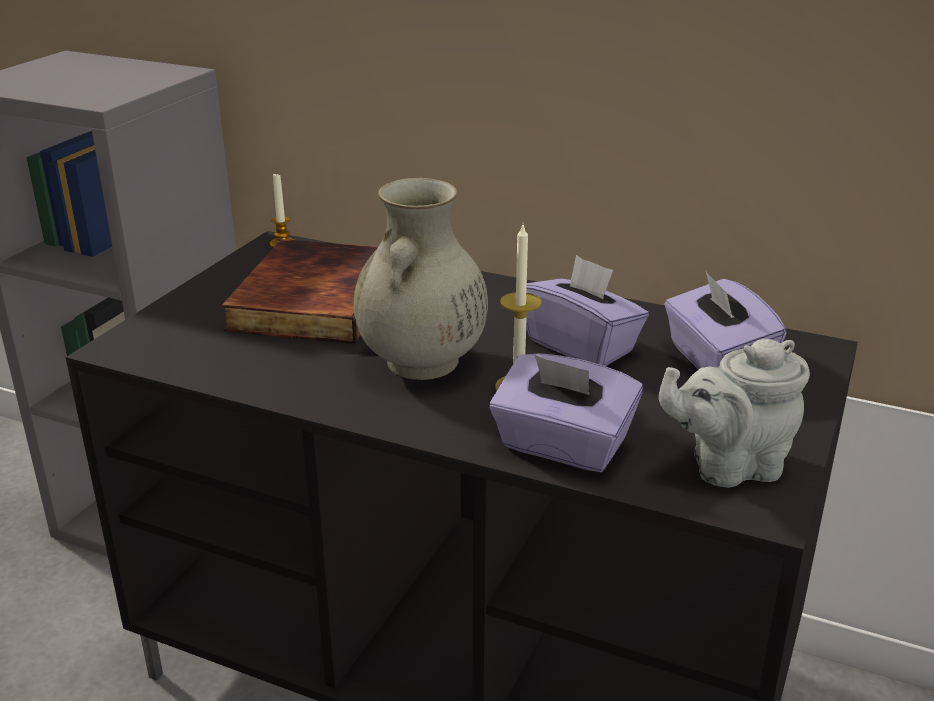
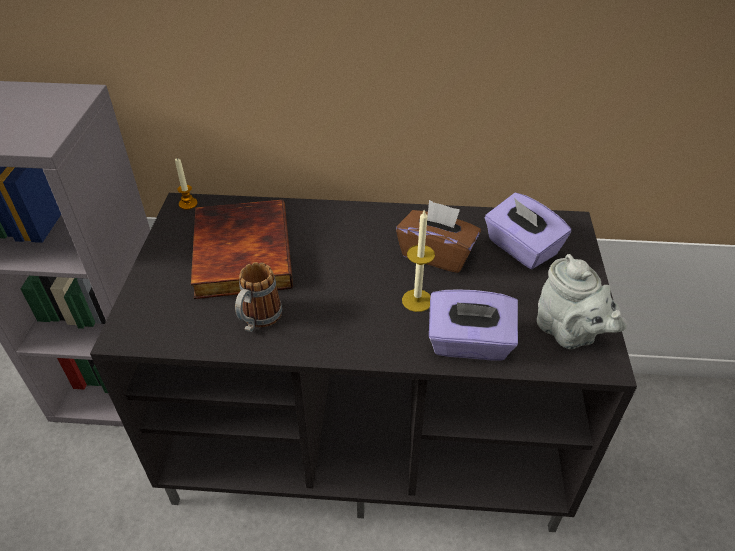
camera: 20 degrees left, 15 degrees up
(288, 365) = (258, 320): none -> mug
(422, 363) = (346, 295): beige vase -> none
(581, 346) = (436, 254): purple tissue box -> brown tissue box
(729, 466) = (569, 333): grey teapot -> grey teapot turned 90 degrees counterclockwise

